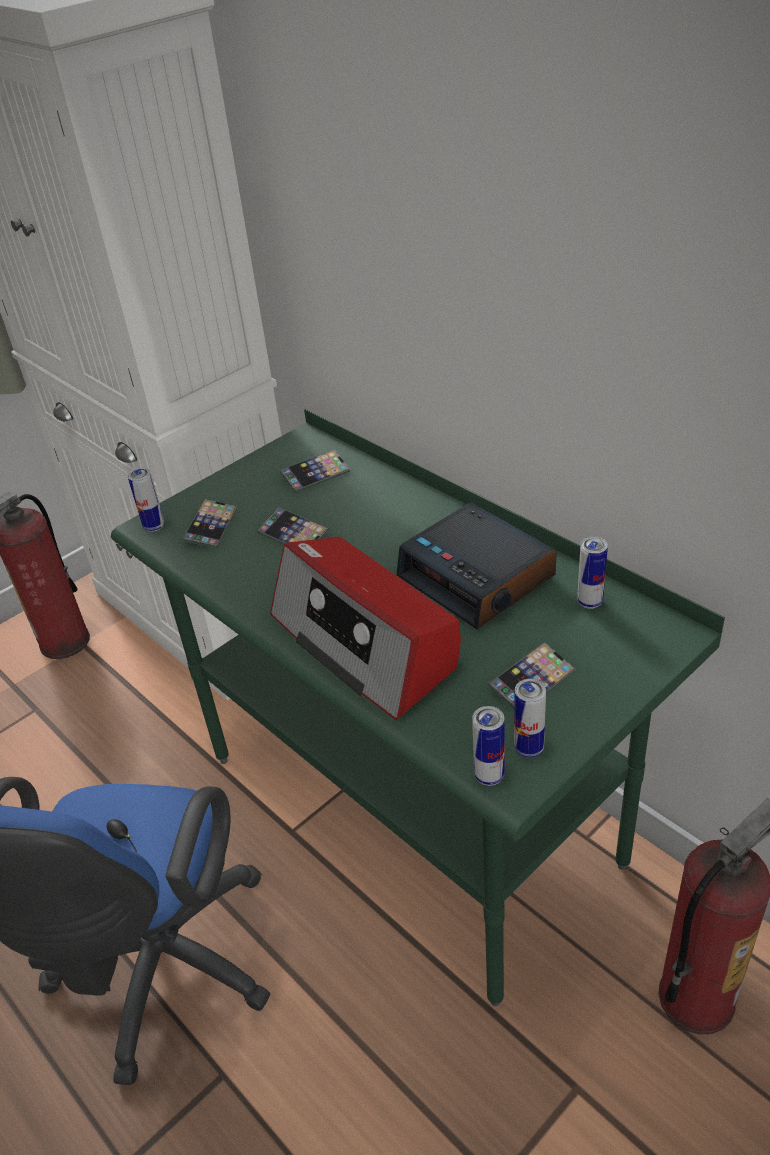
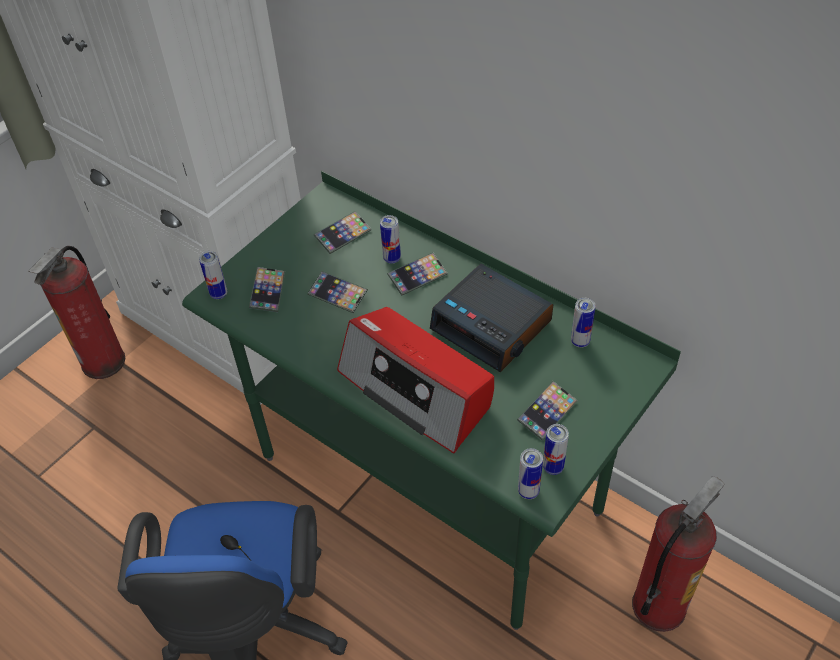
camera: 10 degrees left, 10 degrees up
(368, 501) = (392, 258): none -> can
(394, 520) = (417, 276): none -> phone

